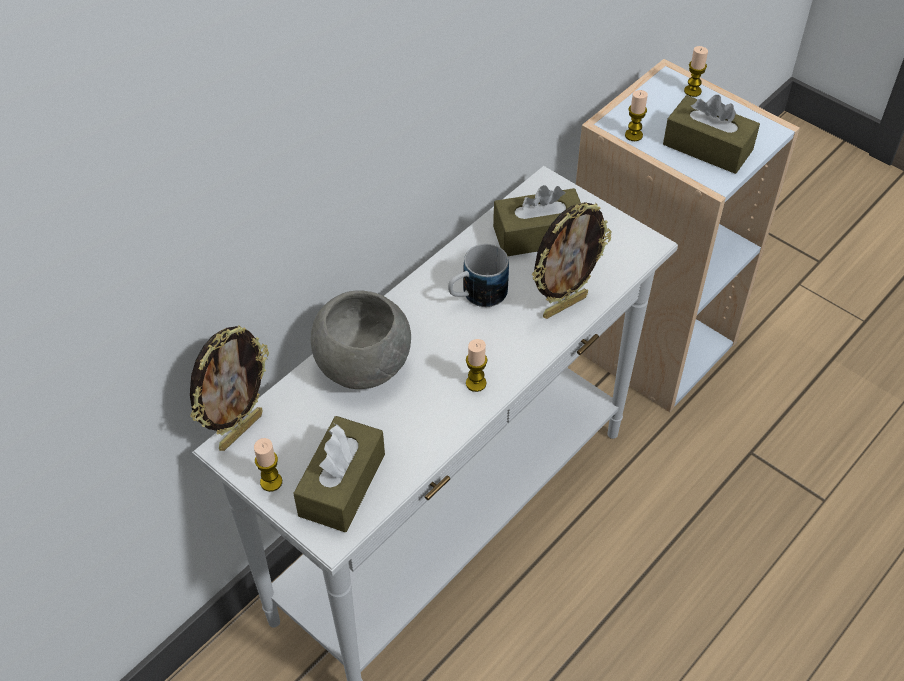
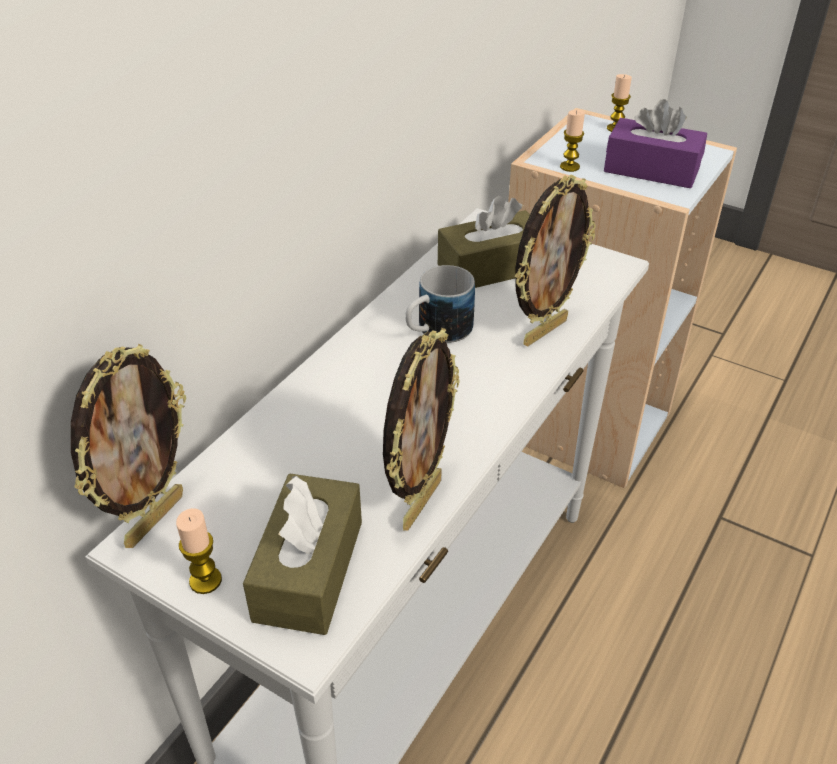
camera: 10 degrees left, 10 degrees down
(363, 364) = (311, 419): grey bowl -> none
(429, 444) = (420, 502): none -> picture frame
(476, 383) = (461, 424): candle -> none
(707, 147) = (651, 170): brown tissue box -> purple tissue box

